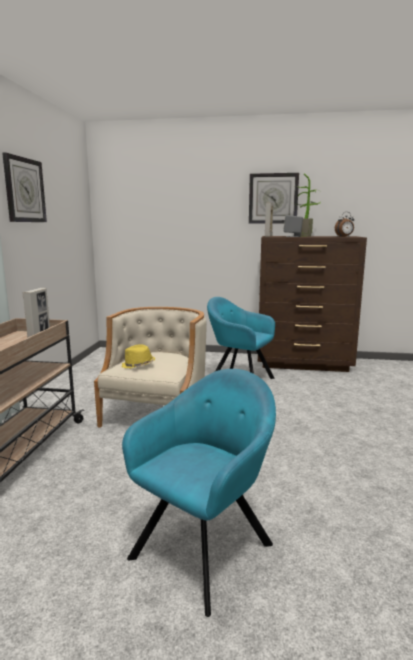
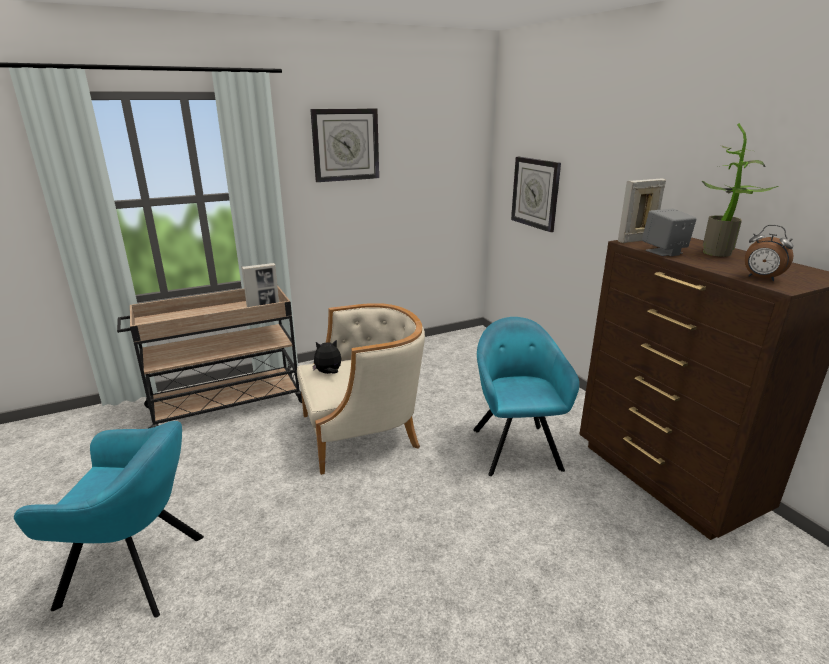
camera: 55 degrees right, 10 degrees up
(138, 365) = (328, 373): yellow hat -> plush toy
(273, 198) = (705, 164): wall clock -> wall clock (535, 193)

